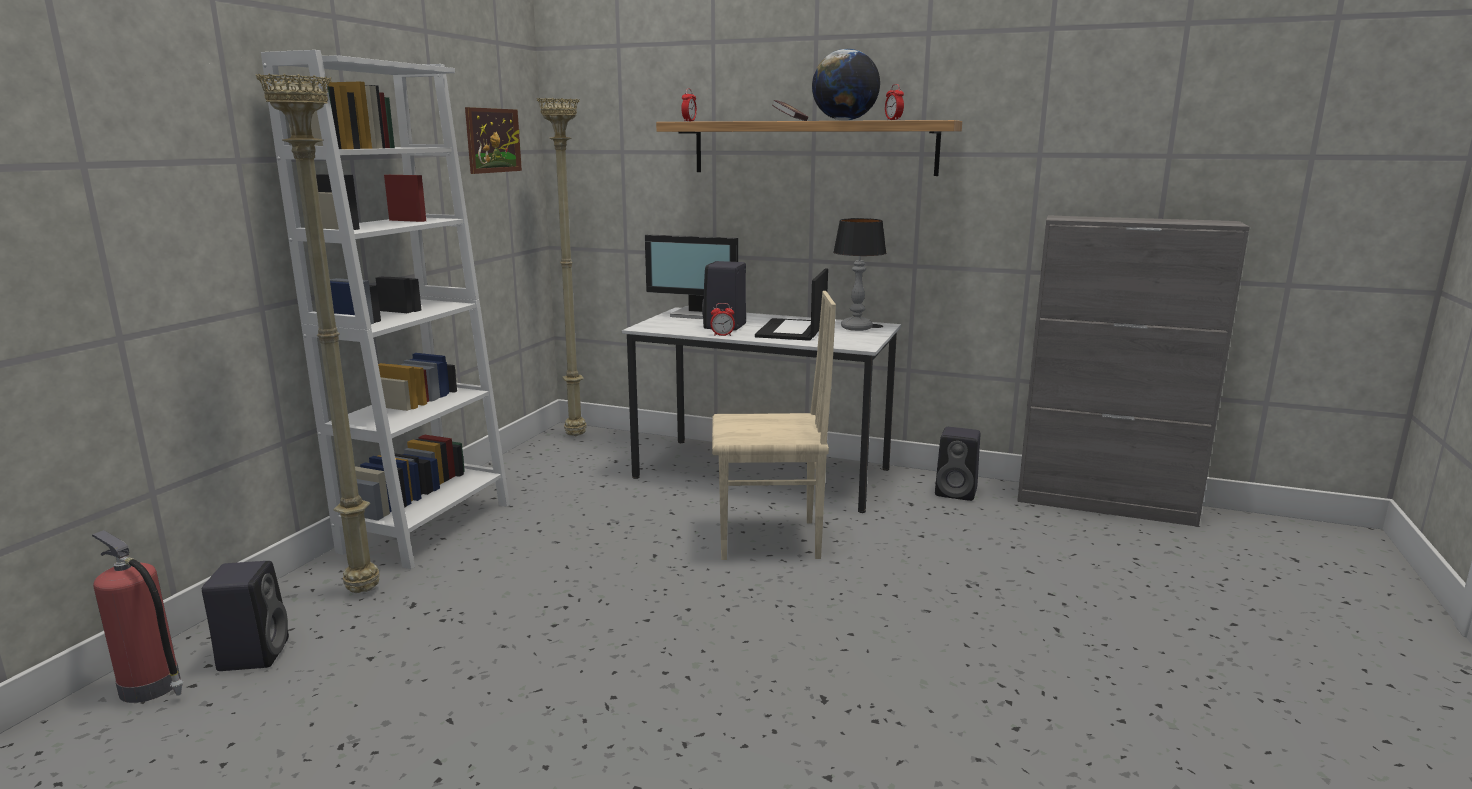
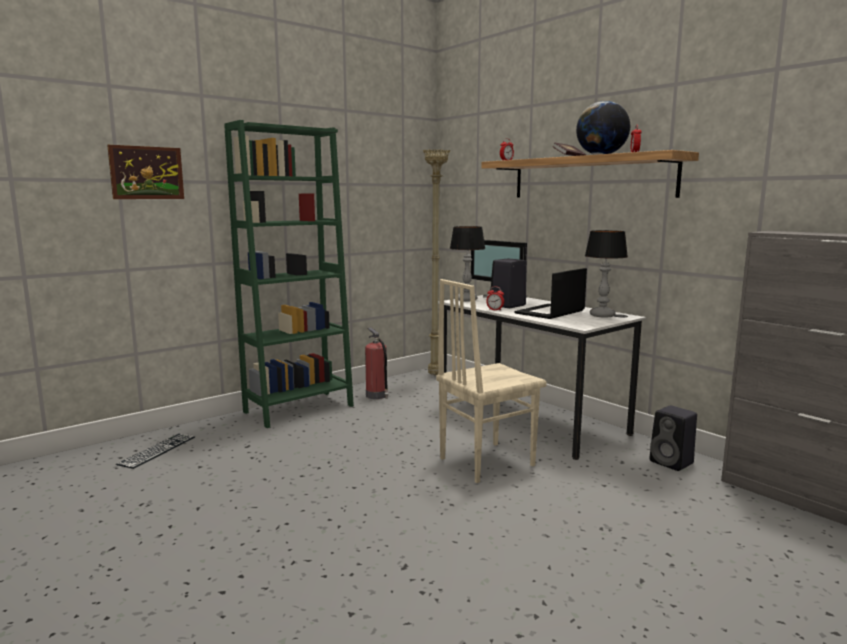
camera: 30 degrees right, 5 degrees down
(152, 687) = (105, 453): fire extinguisher -> fire extinguisher (377, 396)
(254, 653) = (157, 450): black speaker -> keyboard
(366, 590) = (235, 433): beige floor lamp -> none
(427, 527) = (299, 409): white bookcase -> green bookcase
(493, 140) = (392, 177): picture -> picture (147, 173)
(656, 324) = (466, 300): none -> table lamp
(770, 541) = (485, 461): beige chair -> beige chair turned 120 degrees clockwise

